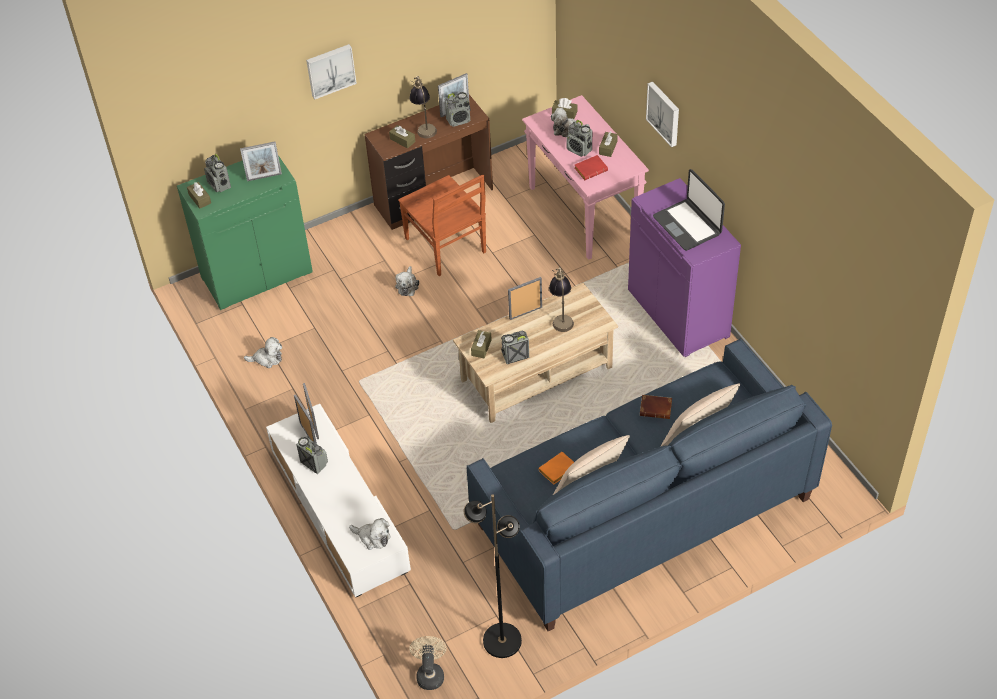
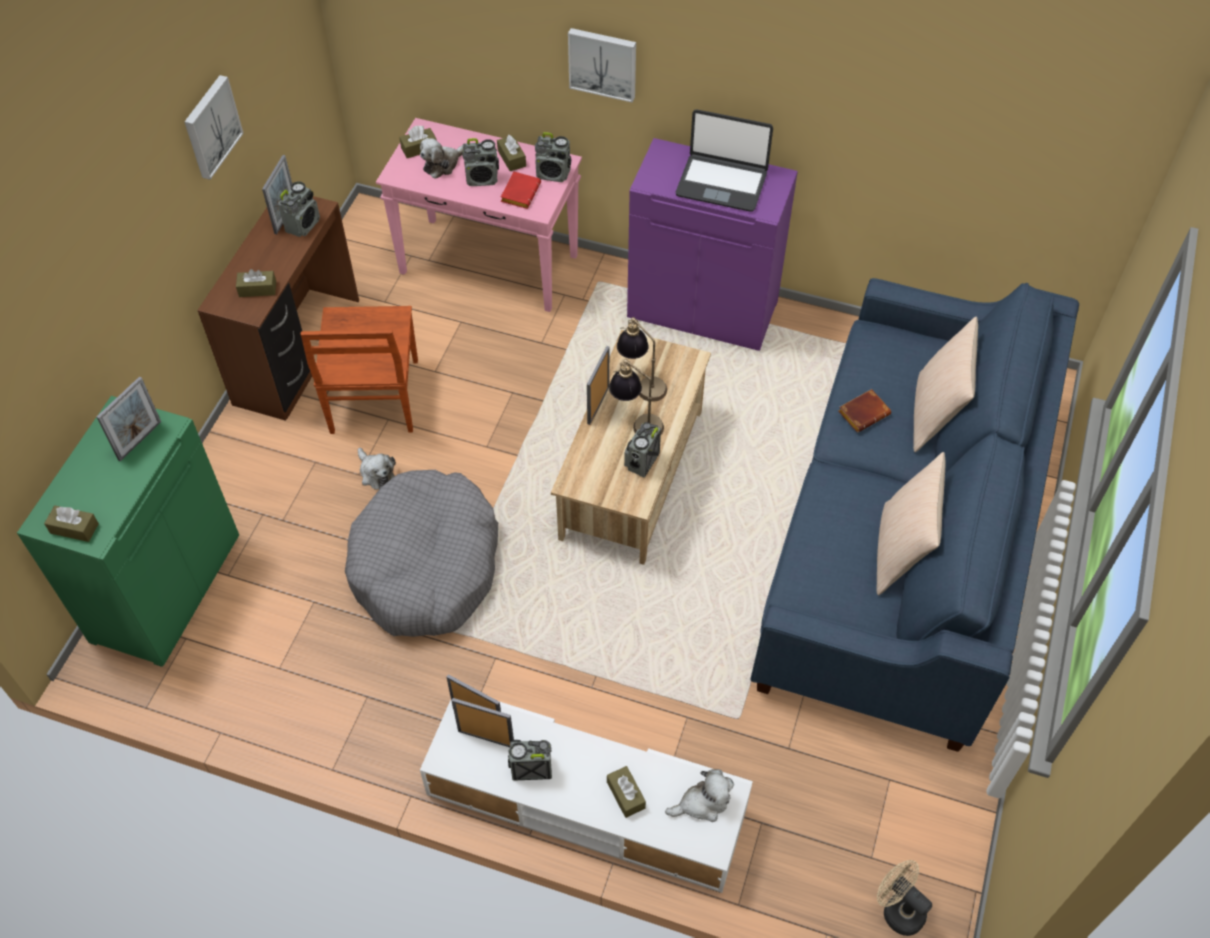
camera: 45 degrees left, 5 degrees up
(219, 185) = (83, 491): radio -> radio (553, 174)
(267, 359) = (293, 683): plush toy -> none
(330, 70) = (133, 235): picture -> picture (210, 126)
(383, 347) = (426, 566): none -> grey dog bed
(424, 126) = (266, 256): table lamp -> table lamp (636, 422)
(446, 246) = (374, 398): brown chair -> brown chair turned 75 degrees clockwise
(481, 347) = (594, 479): brown tissue box -> brown tissue box (626, 795)
(501, 640) = (925, 803): black floor lamp -> none
(557, 471) = (848, 557): orange book -> none

